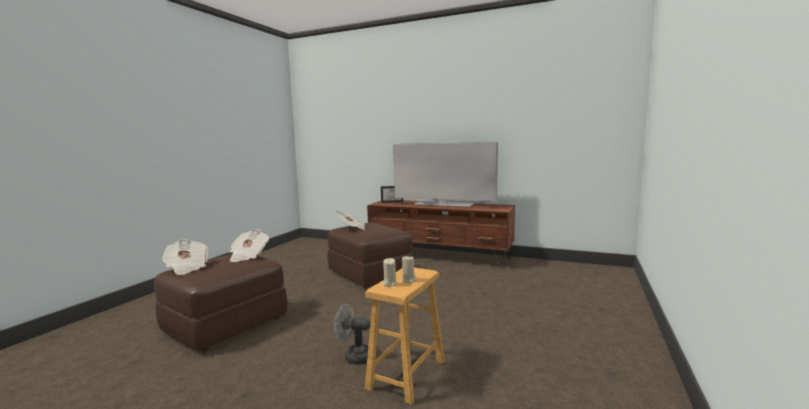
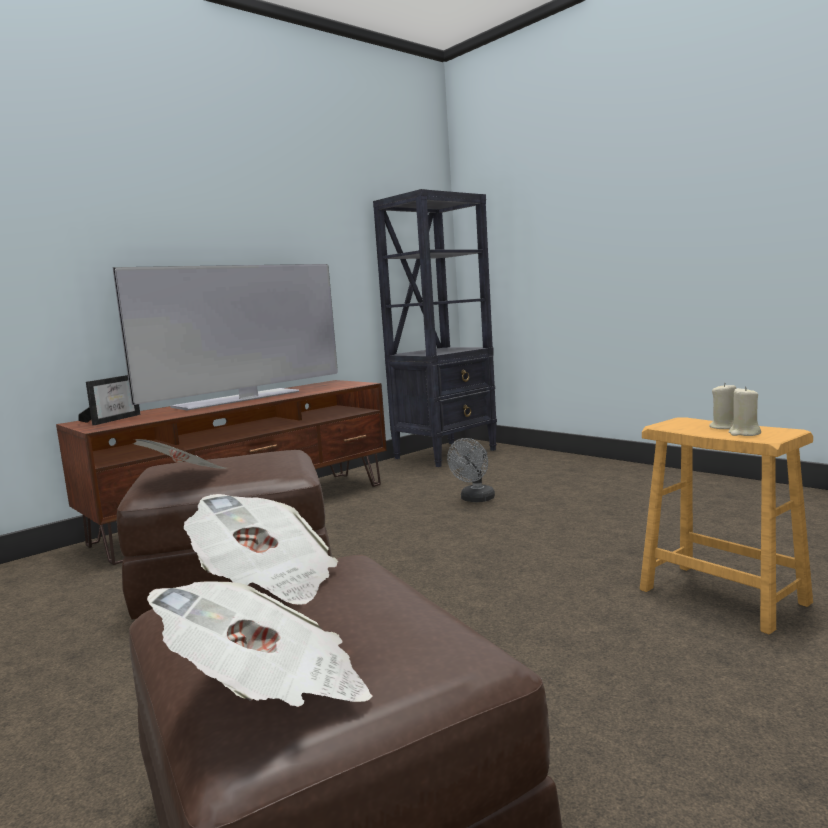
camera: 65 degrees left, 0 degrees up
(354, 357) = (650, 634): grey fan -> grey fan (475, 499)
(584, 270) = (446, 454): none -> black bookcase

